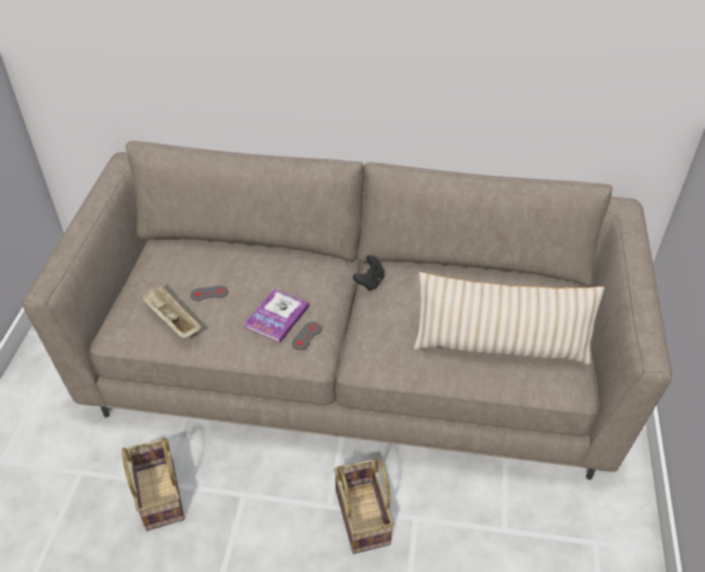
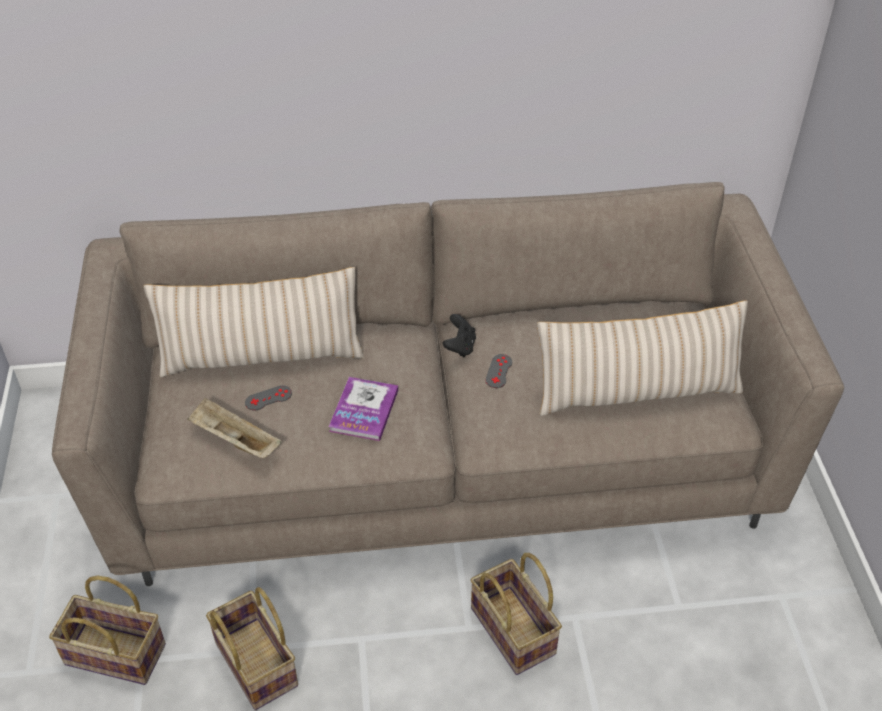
camera: 15 degrees left, 0 degrees up
(61, 463) = (112, 655): none -> basket
(217, 261) = (261, 356): none -> beige pillow
(306, 336) = (408, 426): grey game controller -> grey game controller (499, 371)

